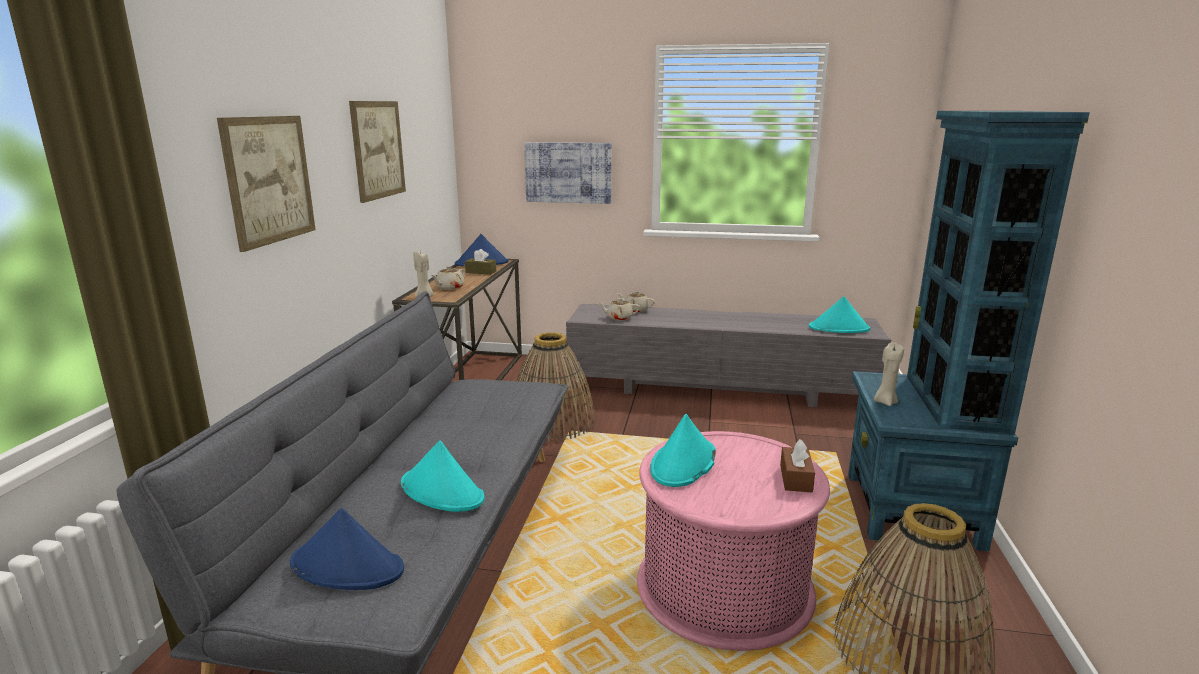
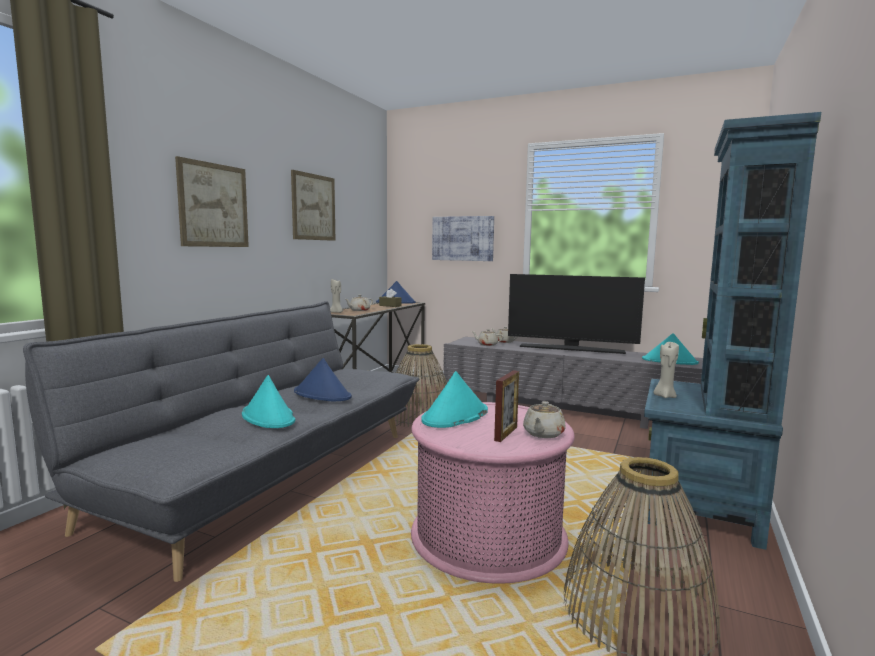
camera: 15 degrees right, 10 degrees down
(348, 566) = (165, 446): blue hat -> blue hat (322, 394)
(722, 317) = (571, 349): none -> television
(756, 484) = (506, 433): none -> picture frame
(796, 478) = (543, 434): brown tissue box -> beige teapot

